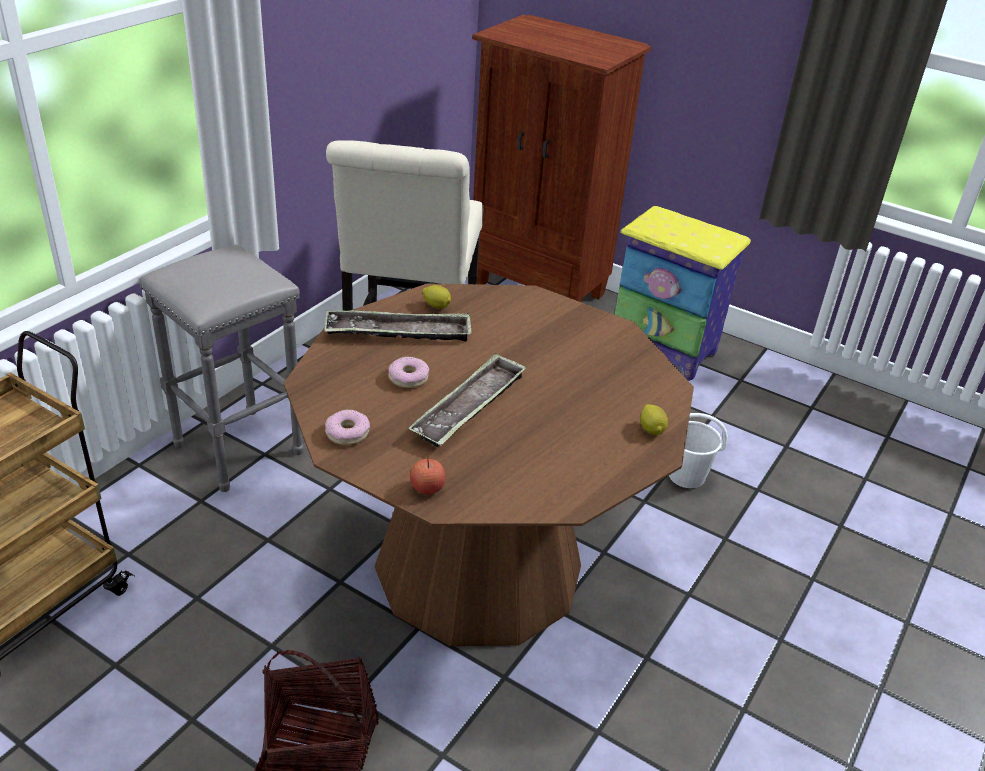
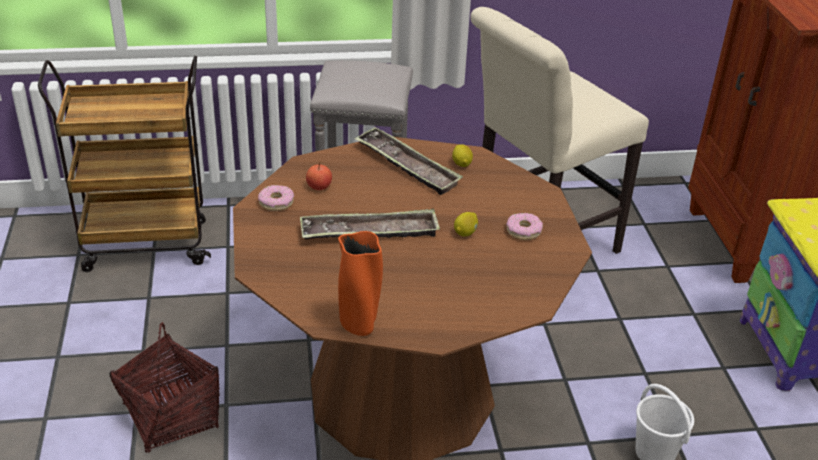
camera: 50 degrees right, 0 degrees up
(408, 378) = (364, 194): donut -> donut (523, 231)
(427, 488) = (264, 258): apple -> apple (319, 187)
(598, 487) = (359, 326): none -> orange vase
(651, 429) = (462, 321): lemon -> lemon (465, 233)

